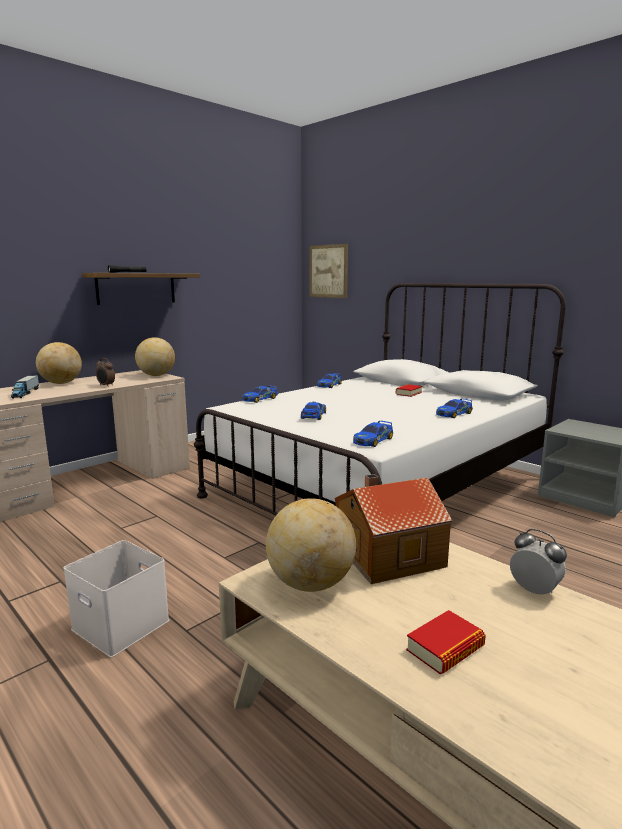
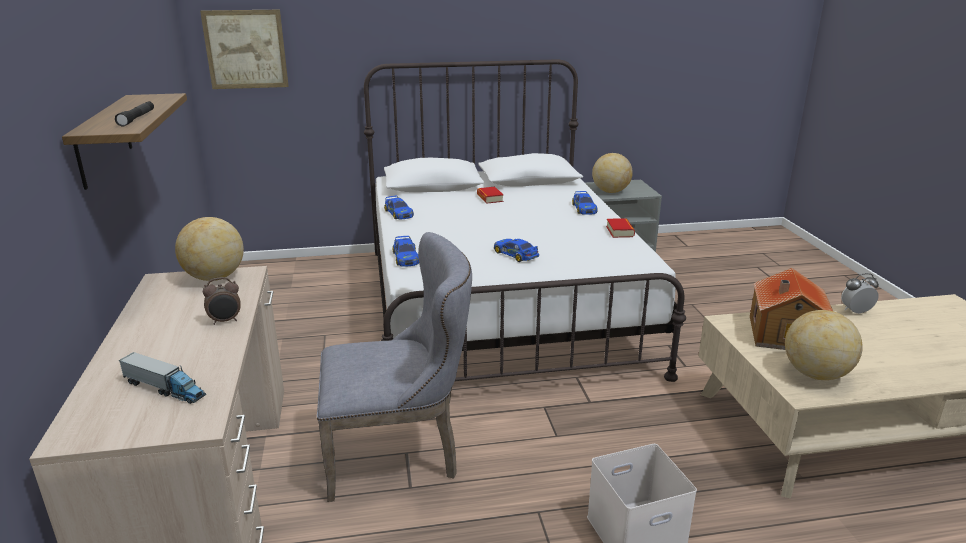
camera: 55 degrees left, 10 degrees up
(61, 383) = (133, 350): globe -> globe (610, 191)
(154, 514) = (400, 453): none -> grey chair
(373, 440) = (627, 257): toy car -> none
(445, 648) = (909, 359): book -> book (620, 231)

